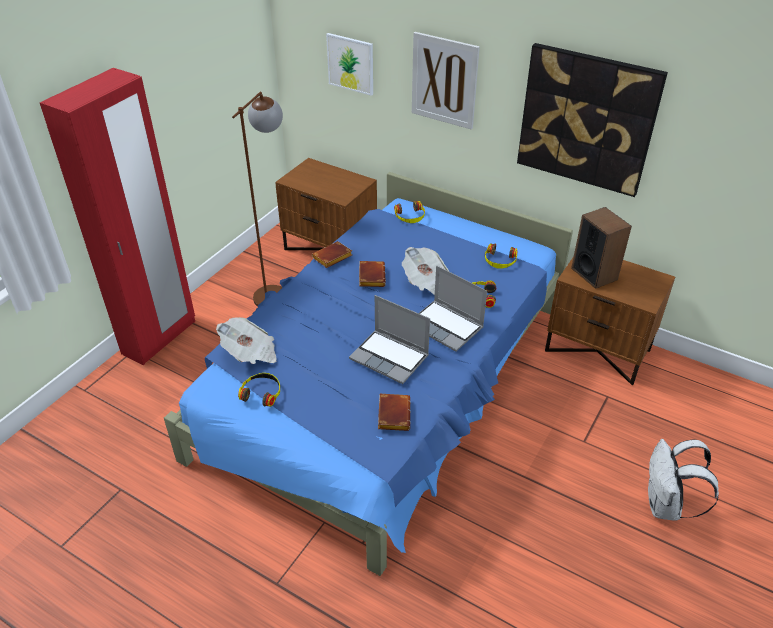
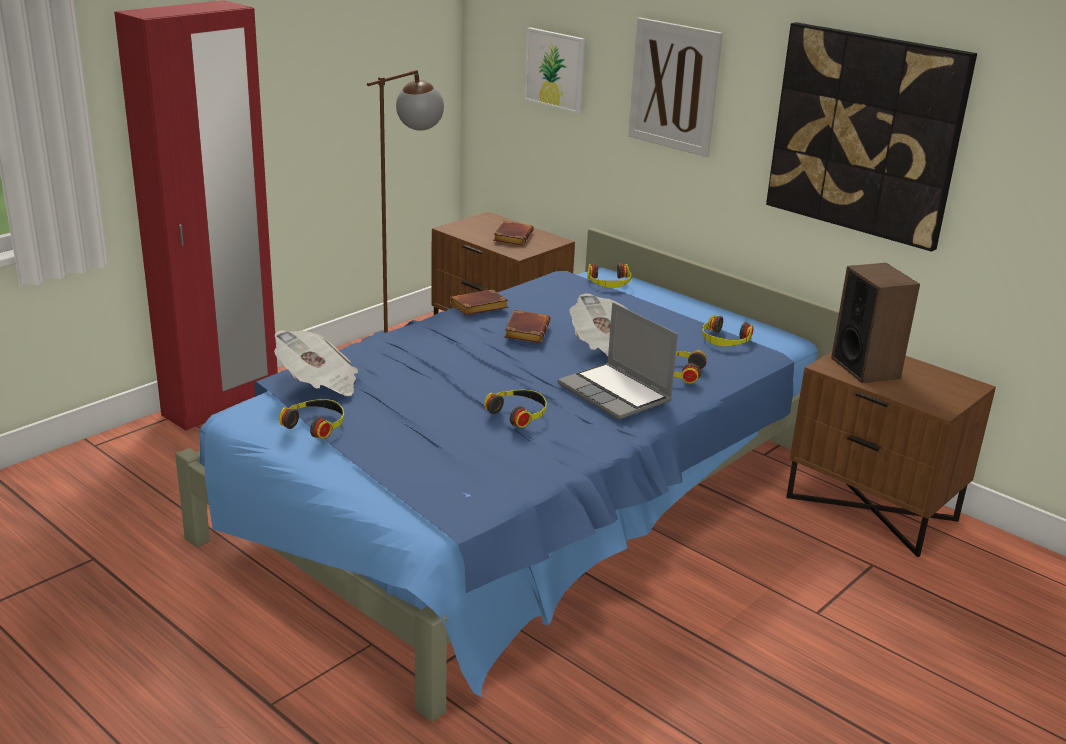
camera: 10 degrees right, 15 degrees down
(390, 357) = (518, 413): laptop -> headphones
(392, 414) = (496, 471): brown book -> brown book (512, 237)
(665, 506) = (933, 715): white backpack -> none

